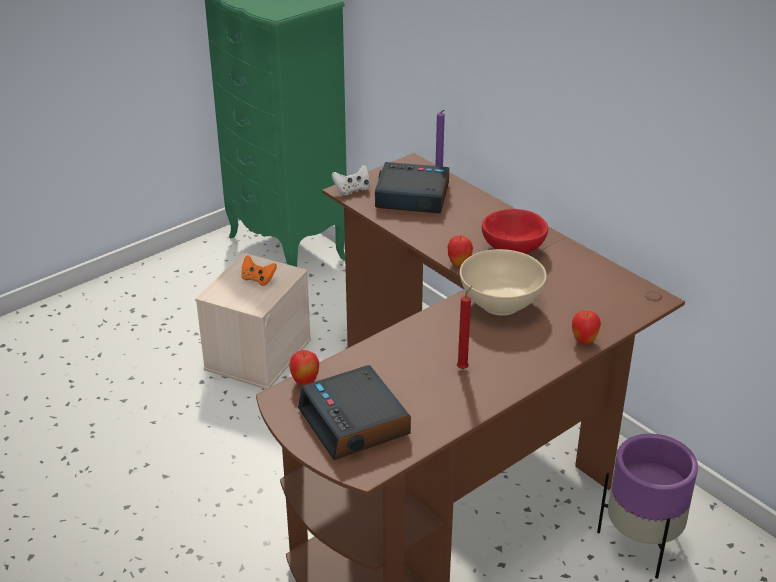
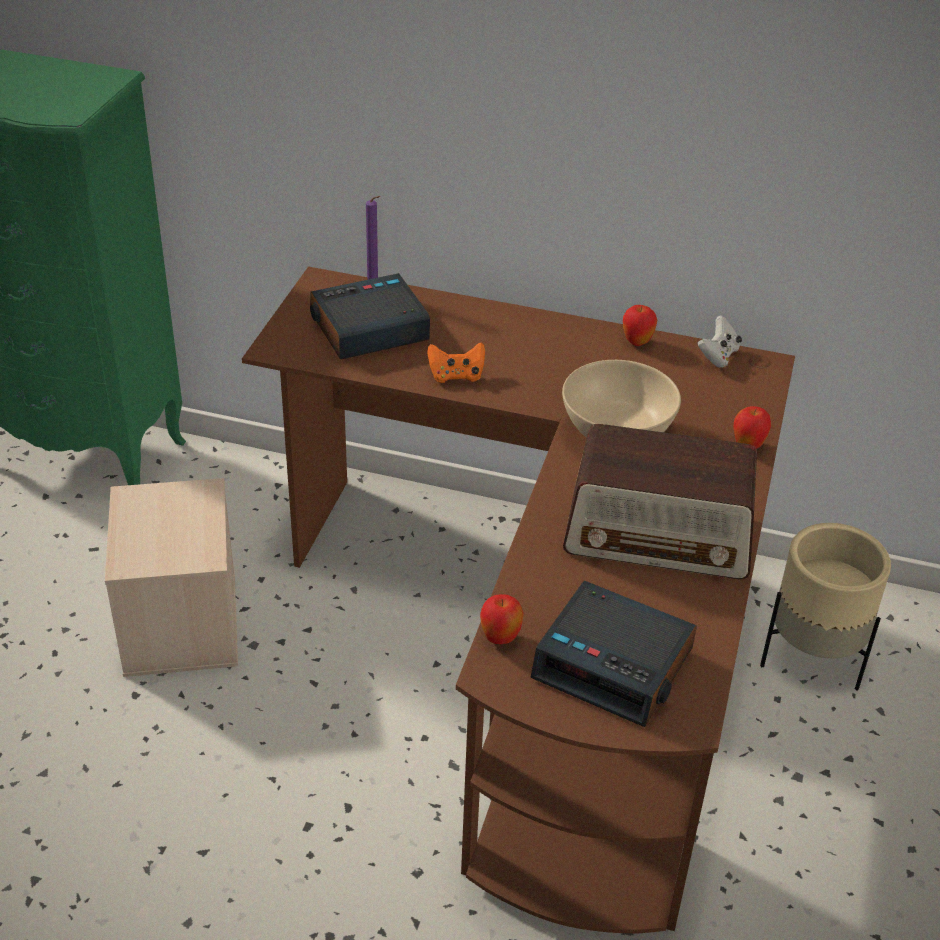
camera: 35 degrees left, 5 degrees up
(258, 279) = (170, 518): orange game controller -> orange game controller (456, 376)
(352, 190) = (283, 345): white game controller -> white game controller (718, 356)
(459, 264) = (518, 401): apple -> apple (637, 342)
(463, 368) = (659, 535): red candle -> radio
(513, 248) = (558, 357): red bowl -> none
(641, 544) = (812, 659): purple planter -> beige planter

